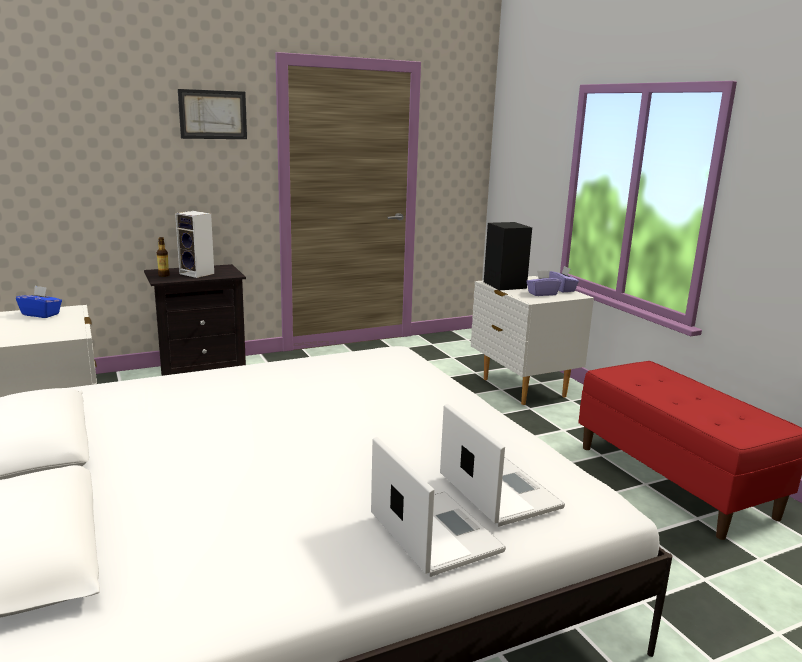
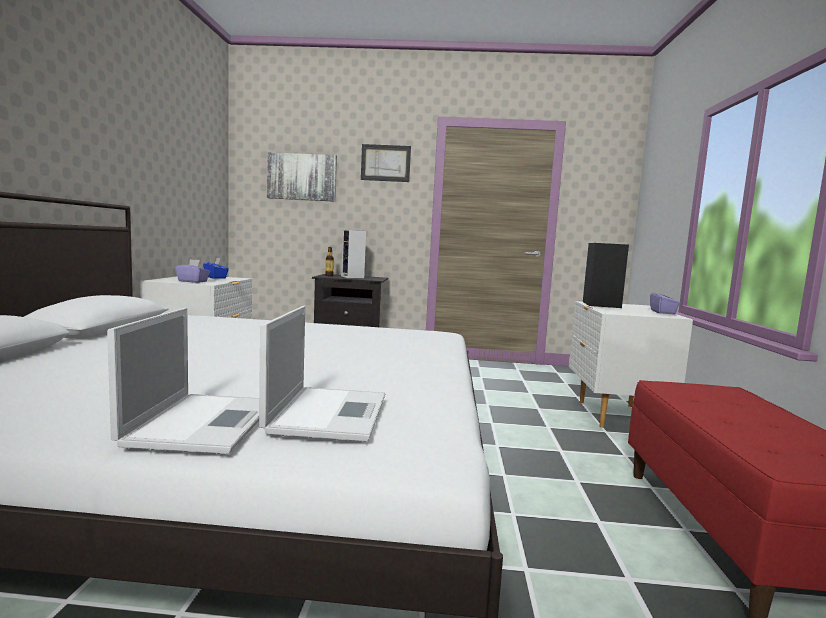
camera: 30 degrees right, 10 degrees down
(92, 137) = (302, 177): none -> picture
(542, 294) = (632, 311): purple tissue box -> purple tissue box (193, 281)

